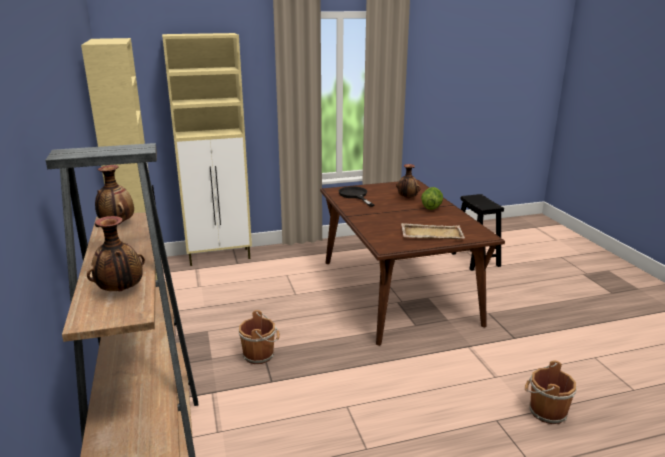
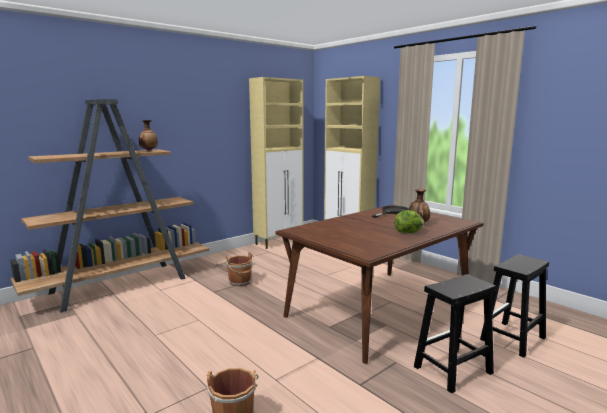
camera: 65 degrees right, 10 degrees down
(121, 291) = (67, 155): vase -> none
(431, 234) = (342, 238): beige tray -> none
(507, 296) = (452, 370): none -> black stool

